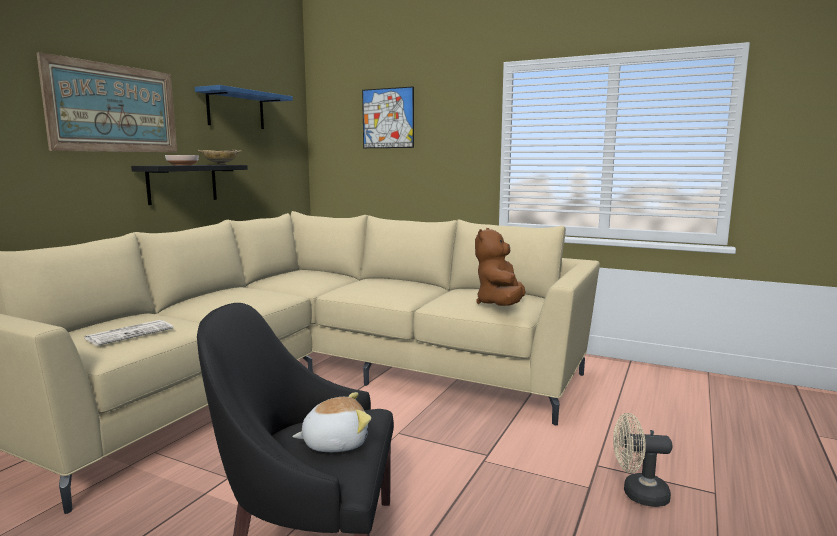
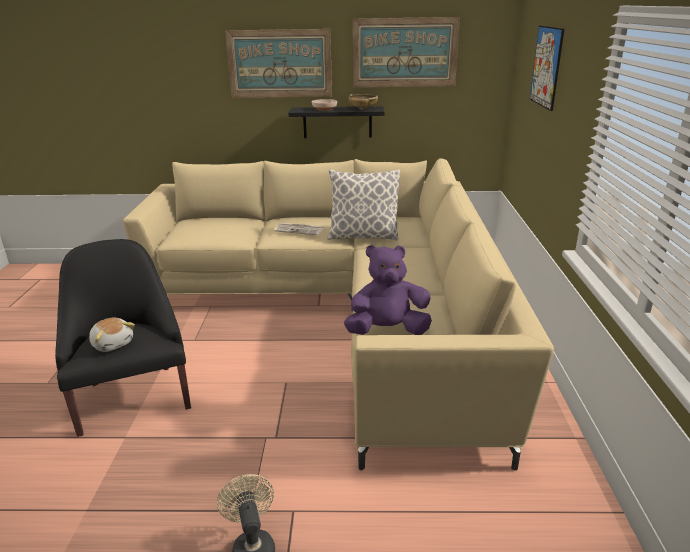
camera: 65 degrees right, 15 degrees up
(130, 333) = (205, 231): newspaper -> newspaper (300, 229)
(236, 110) = (404, 52): blue shelf -> picture
(300, 288) = (363, 236): none -> pillow
(500, 305) = (387, 331): brown plush toy -> purple plush toy

